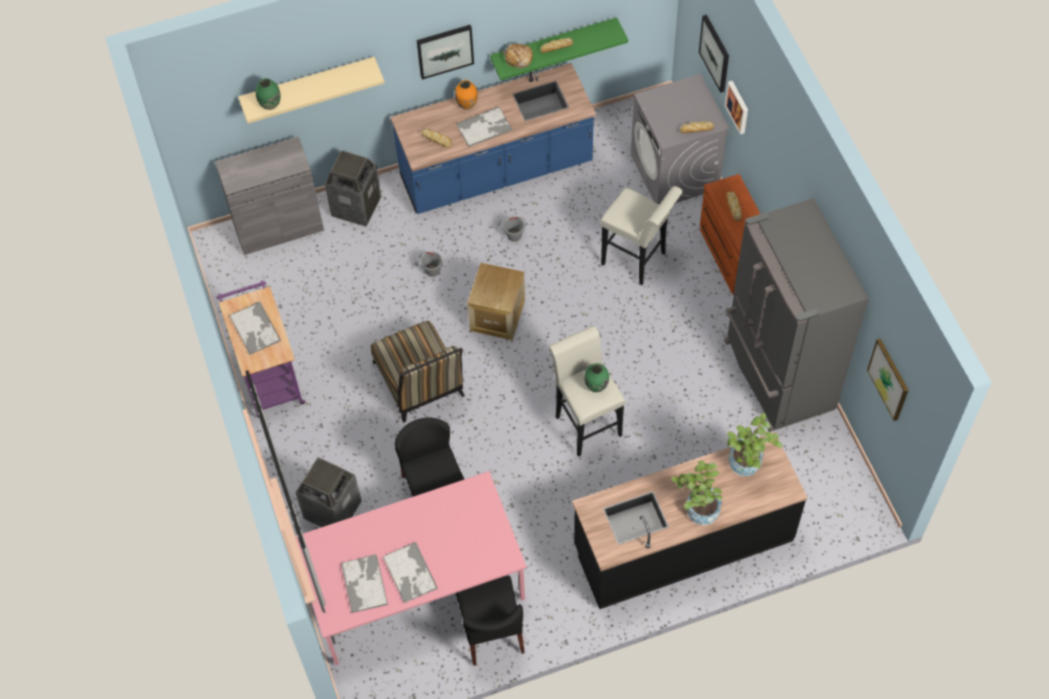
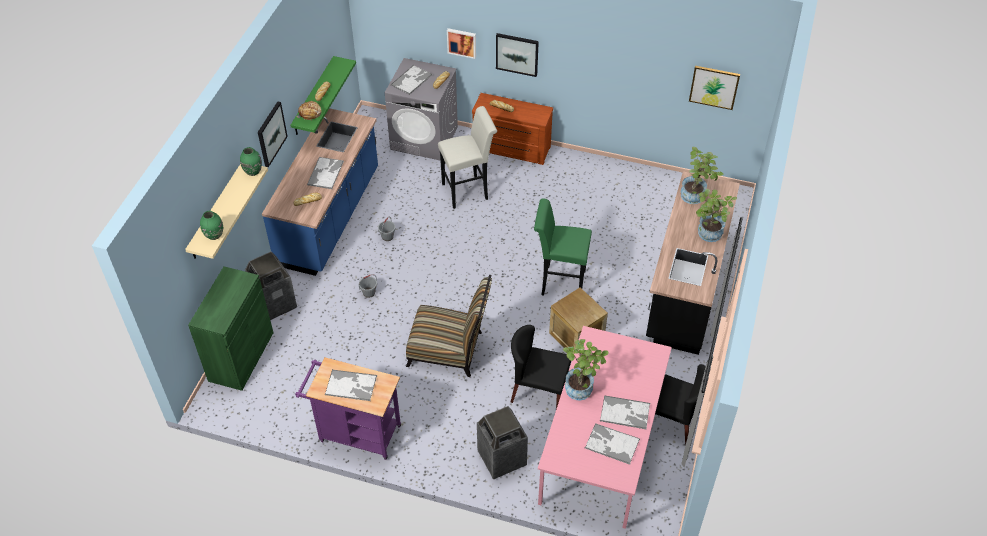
camera: 55 degrees left, 10 degrees down
(278, 226) = (241, 356): grey cabinet -> green cabinet
(411, 517) = (582, 387): none -> potted plant
(467, 104) = (298, 171): orange vase -> none
(497, 315) = (438, 279): crate -> crate (576, 336)
(586, 422) = (559, 282): white stool -> green stool
(596, 385) = (570, 235): green vase -> green vase (253, 171)
(673, 103) = (411, 80): none -> tray
(715, 53) = (418, 25): picture -> picture (517, 54)
(776, 376) = (609, 178): grey fridge -> none

